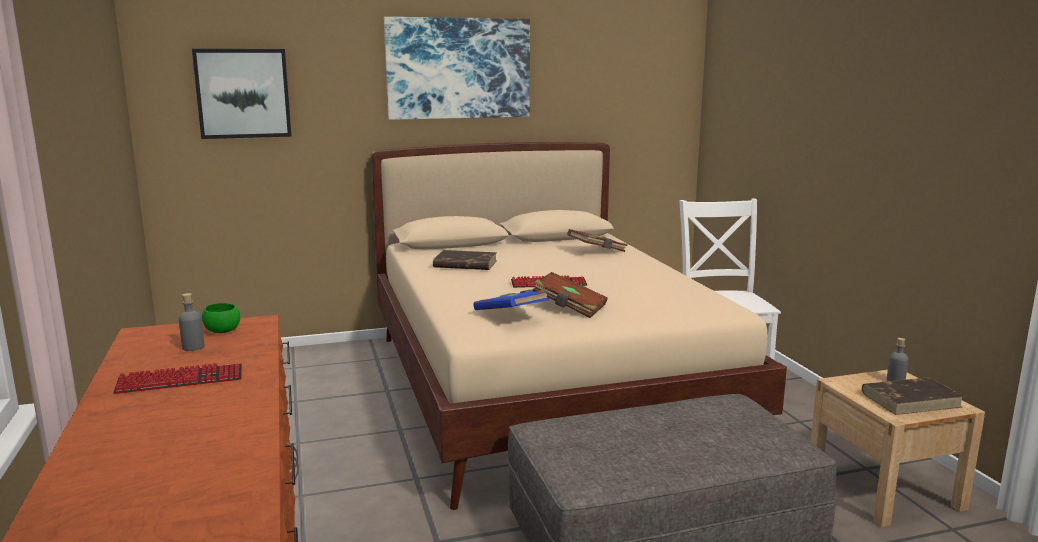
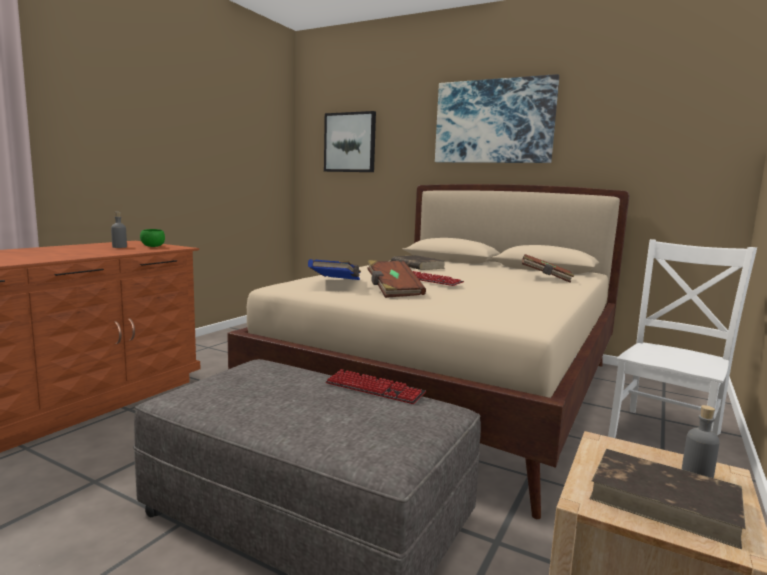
camera: 45 degrees right, 5 degrees down
(180, 380) = (62, 251): keyboard -> keyboard (374, 389)

